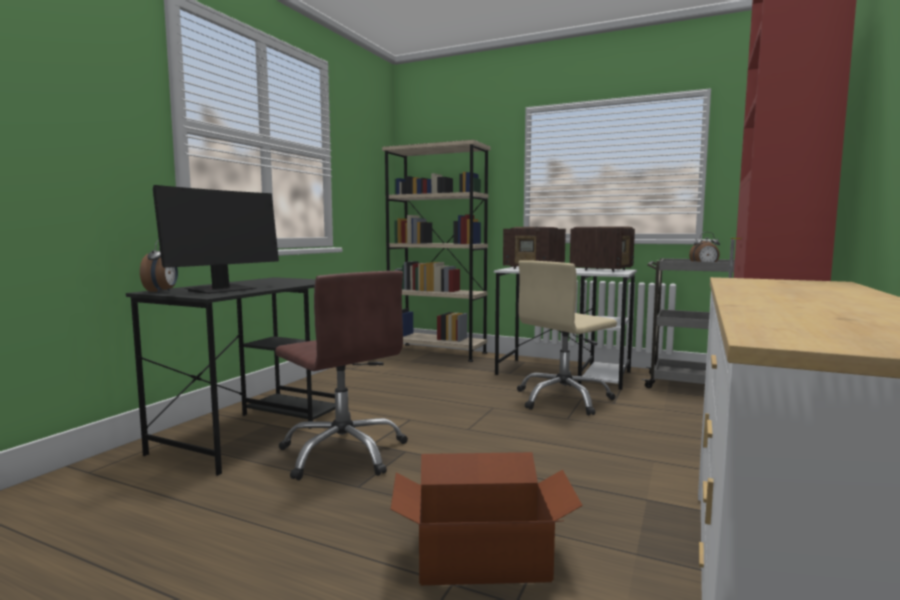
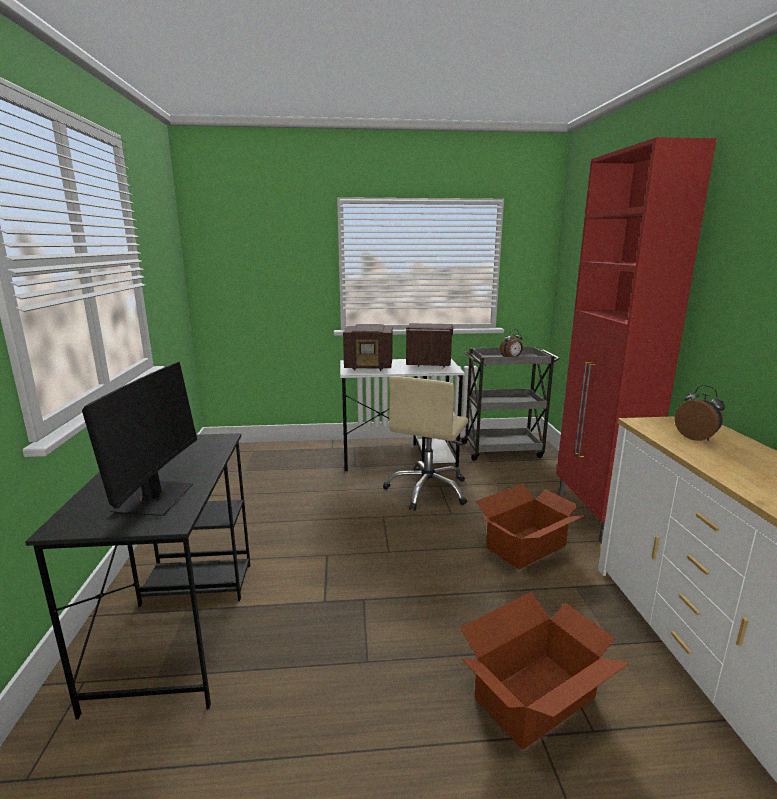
camera: 30 degrees left, 10 degrees up
(162, 292) = (79, 524): alarm clock -> alarm clock (696, 437)
(344, 453) = (310, 623): brown office chair -> none
(436, 352) = (261, 451): beige bookcase -> none
(626, 458) = (527, 547): none -> cardboard box

